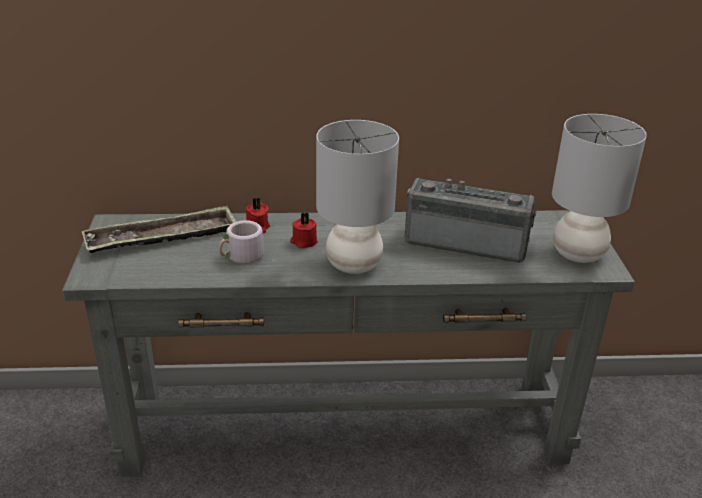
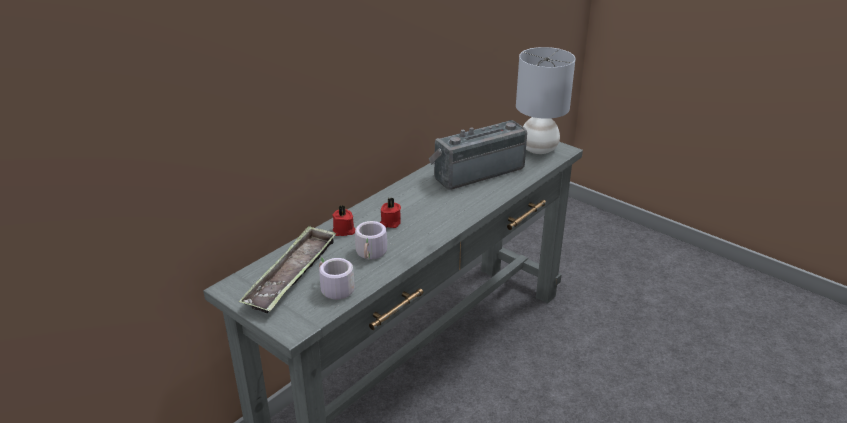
camera: 45 degrees left, 0 degrees up
(165, 267) = (333, 290): none -> grey mug
(353, 264) = (442, 219): grey table lamp -> none

